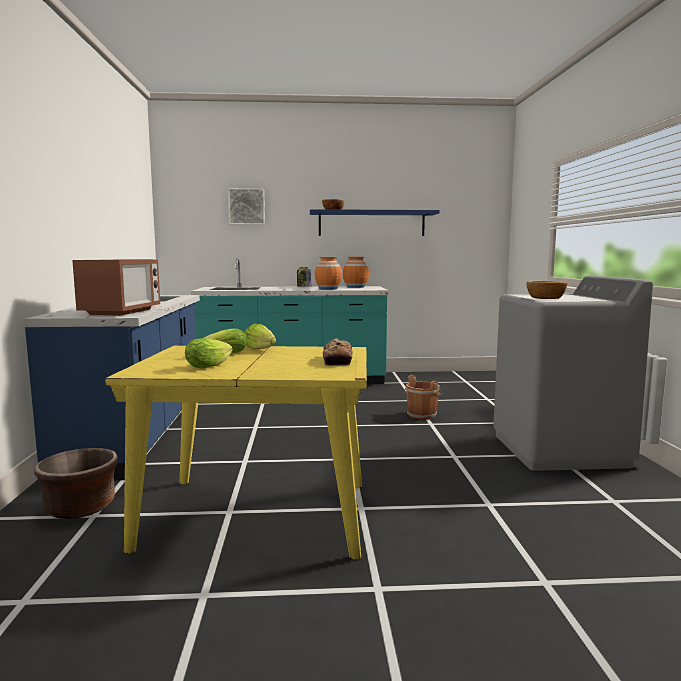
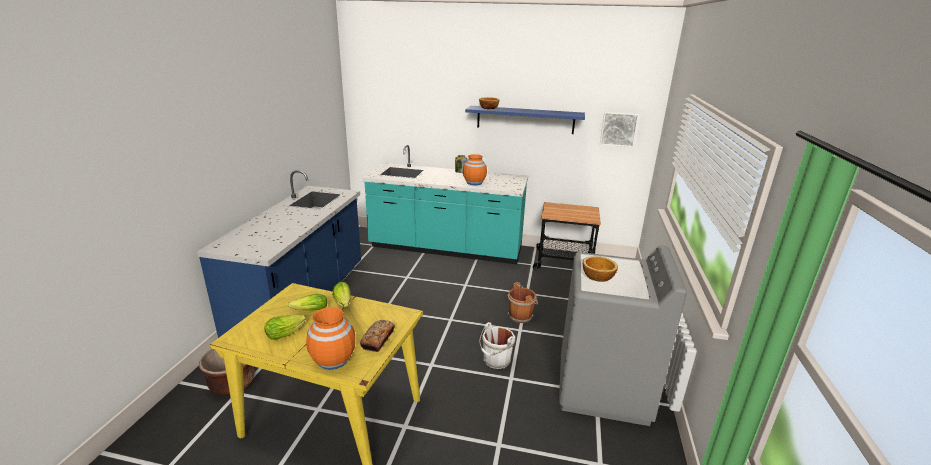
camera: 15 degrees right, 15 degrees up
(121, 312) = (268, 242): microwave -> none
(246, 206) = (417, 98): picture -> picture (618, 129)
(355, 287) = (503, 178): orange vase -> orange vase (333, 359)
(425, 447) = (496, 361): none -> white bucket
(434, 378) = (564, 262): none -> cart

